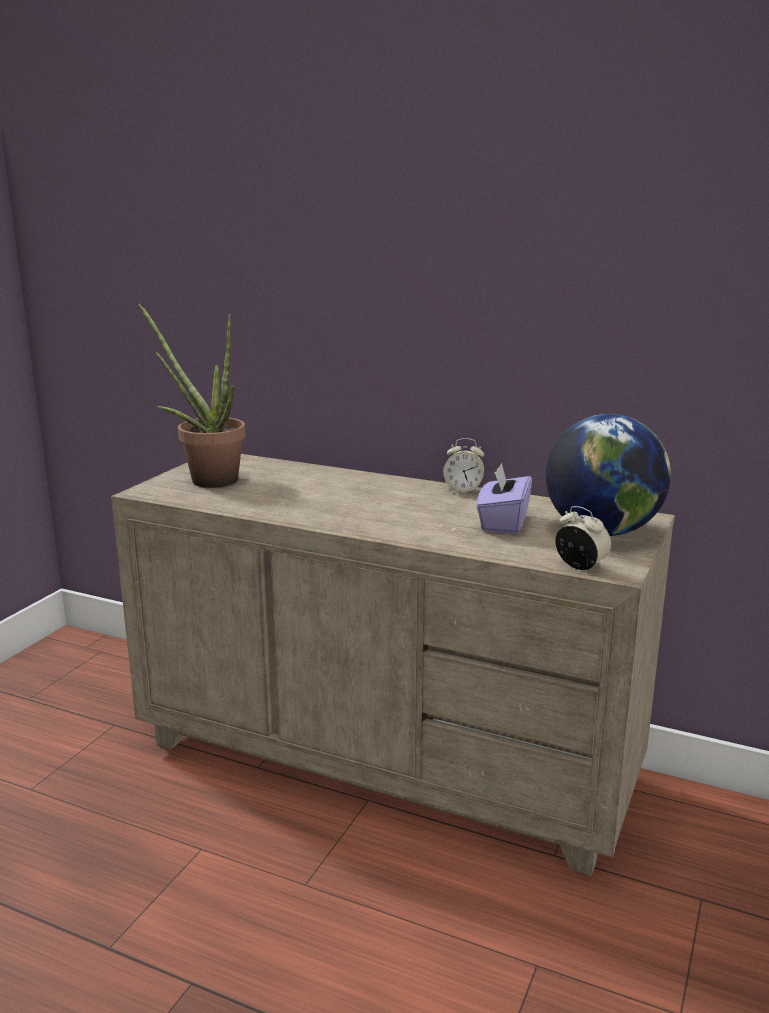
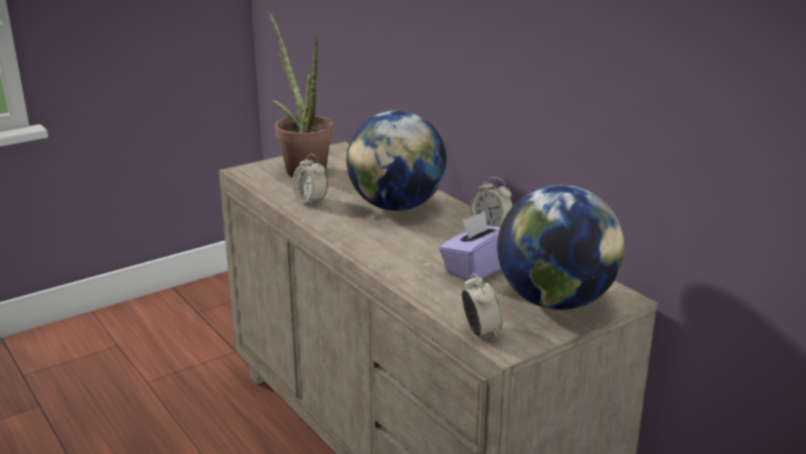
camera: 30 degrees right, 5 degrees up
(260, 503) = (310, 200): none -> alarm clock
(354, 491) = (396, 206): none -> globe

